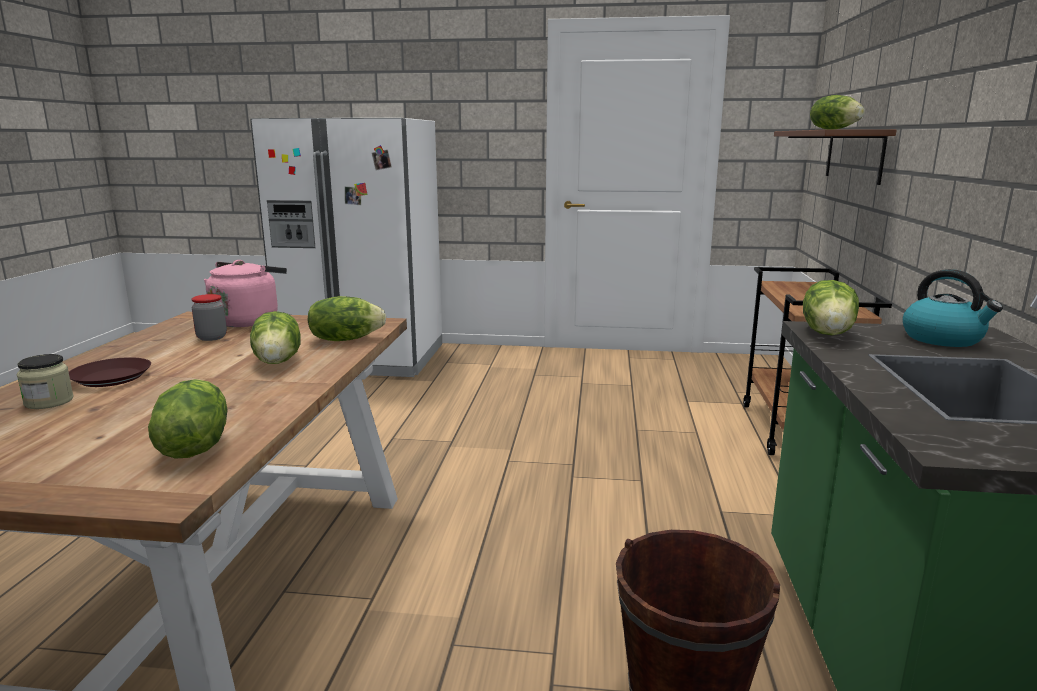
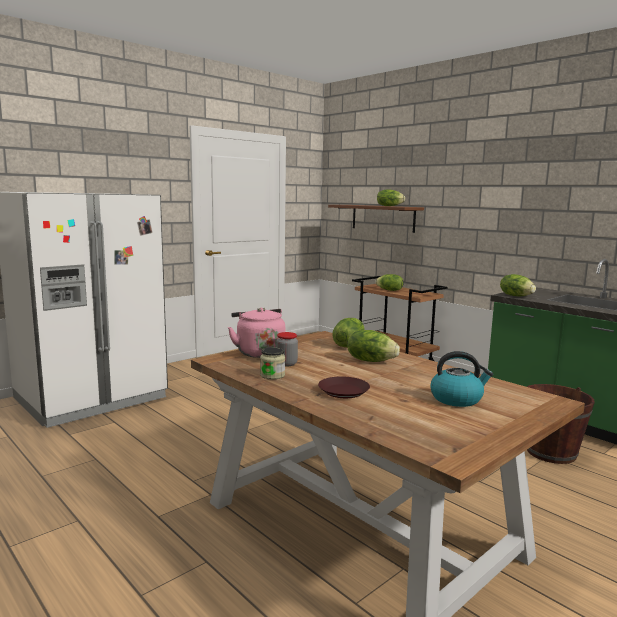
camera: 50 degrees left, 5 degrees down
(49, 402) = (373, 407): jar -> jar (272, 375)
(194, 446) = (495, 390): lettuce -> lettuce (389, 290)
(943, 339) = (538, 292): kettle -> kettle (457, 399)

